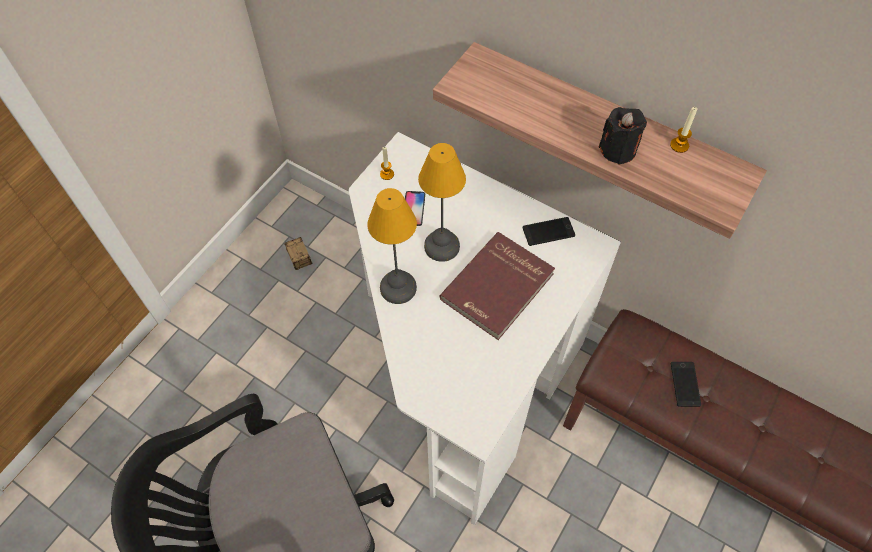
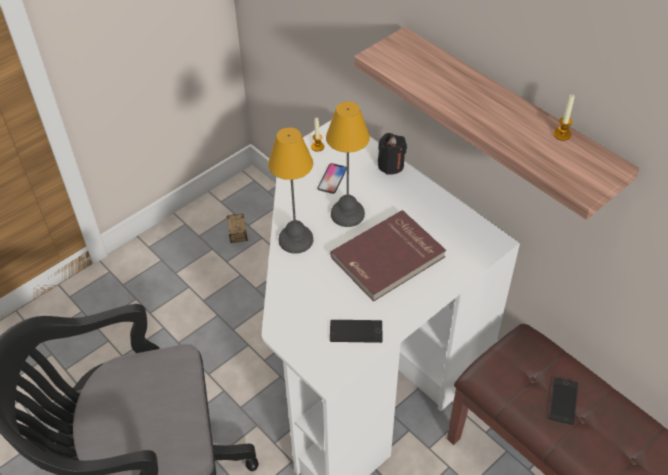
camera: 15 degrees right, 10 degrees down
(548, 232) = (452, 221): phone -> phone (356, 331)
(618, 150) = (503, 128): black candle -> black candle (391, 165)

